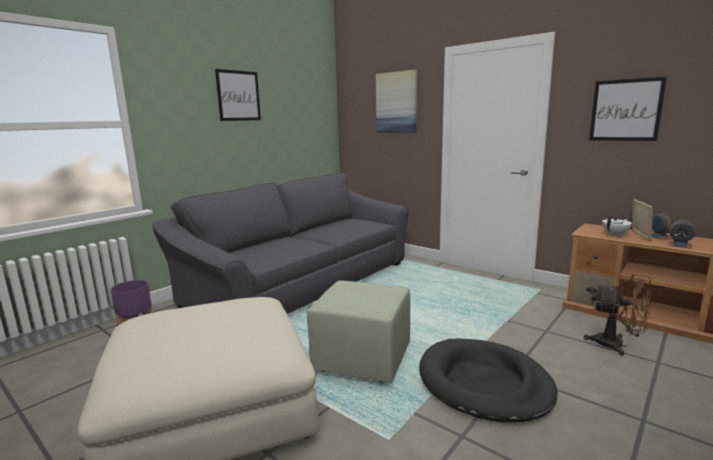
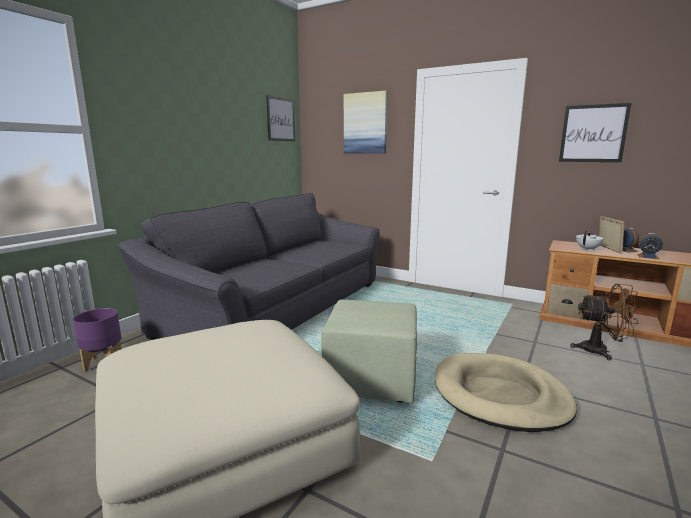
camera: 10 degrees left, 0 degrees up
(238, 96) = (206, 107): picture -> picture (281, 119)
(484, 383) = (500, 395): black dog bed -> beige dog bed

